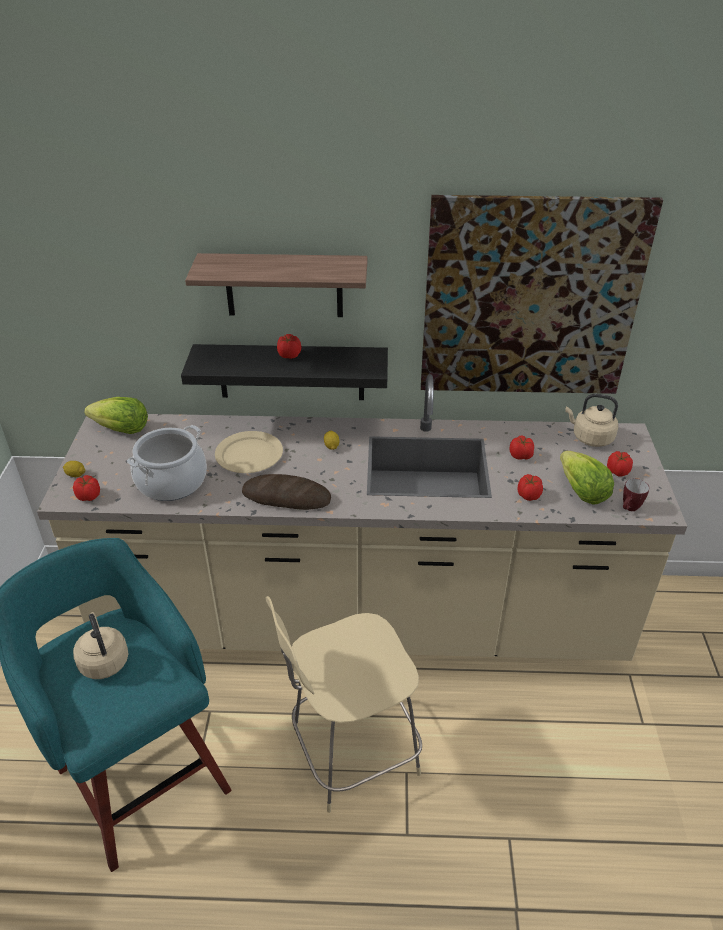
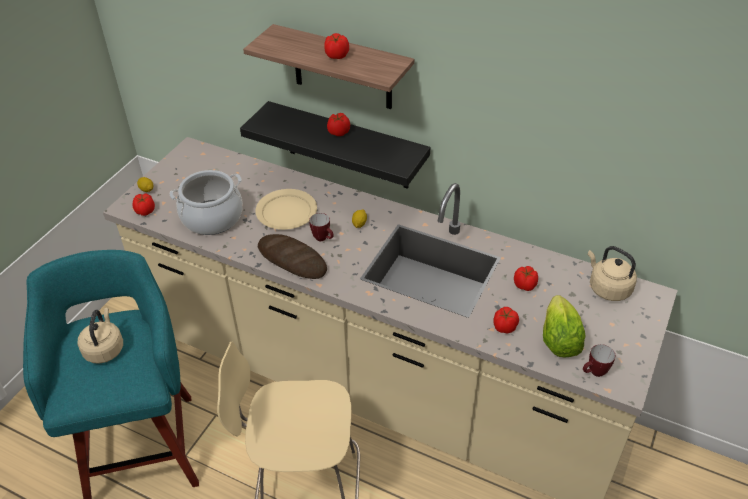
camera: 25 degrees right, 5 degrees up
(122, 430) = (203, 159): lettuce -> none
(305, 469) = (323, 239): none -> mug
(530, 299) = (566, 136): picture -> none
(617, 472) = (610, 332): tomato -> tomato (336, 56)

